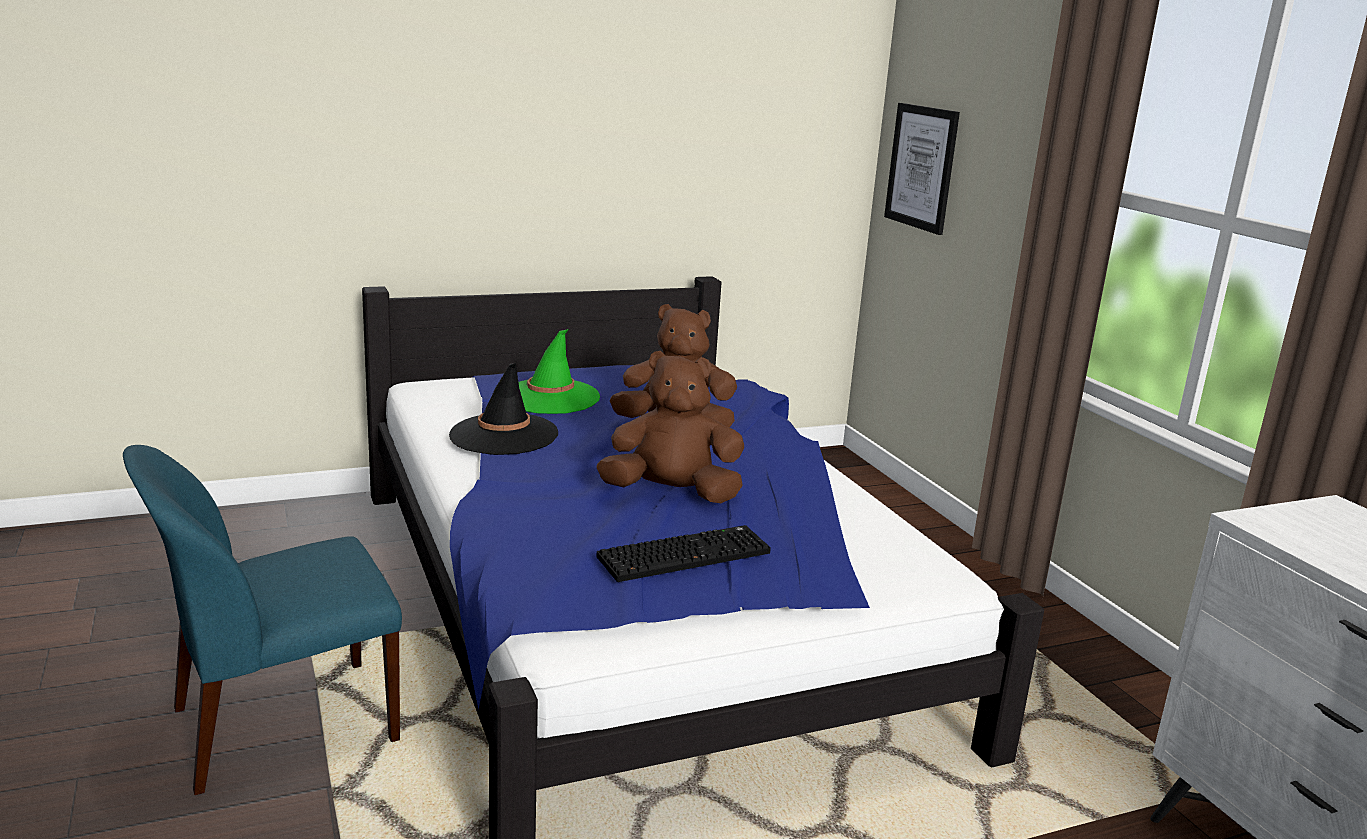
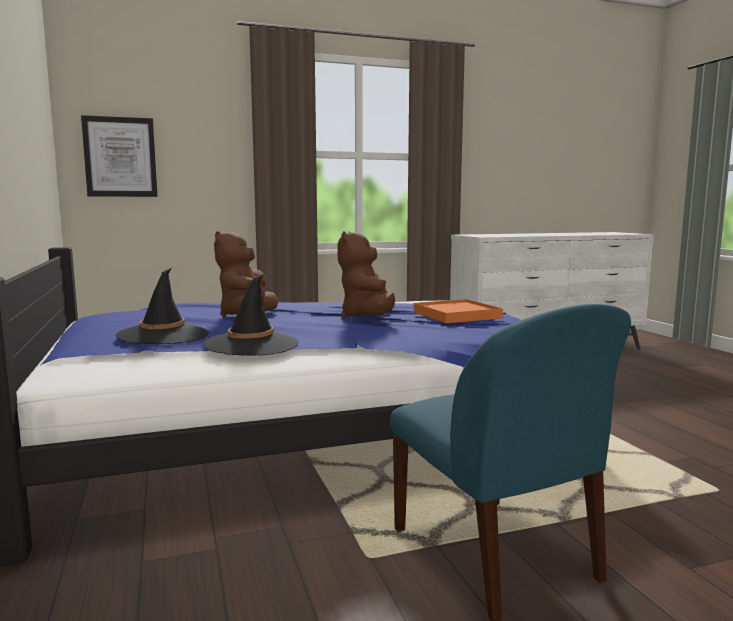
camera: 85 degrees left, 10 degrees down
(550, 397) = (163, 335): green hat -> black hat
(684, 554) = (456, 315): keyboard -> orange tray

